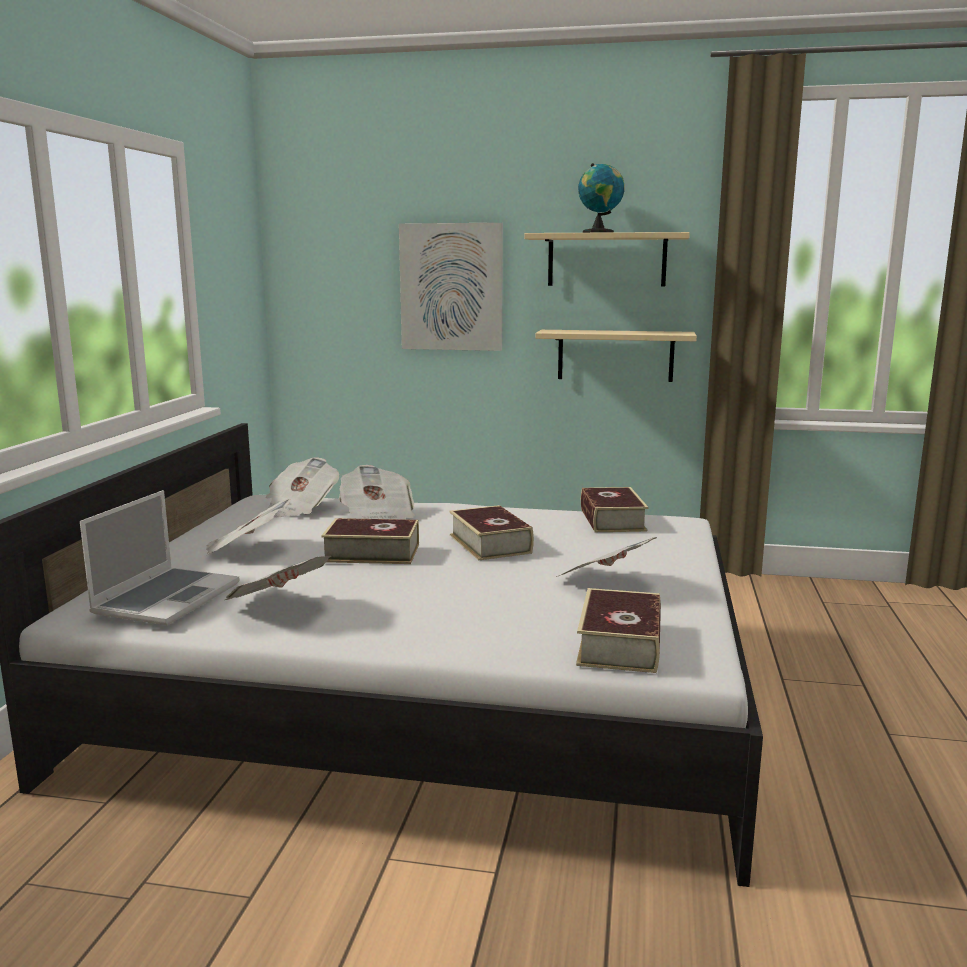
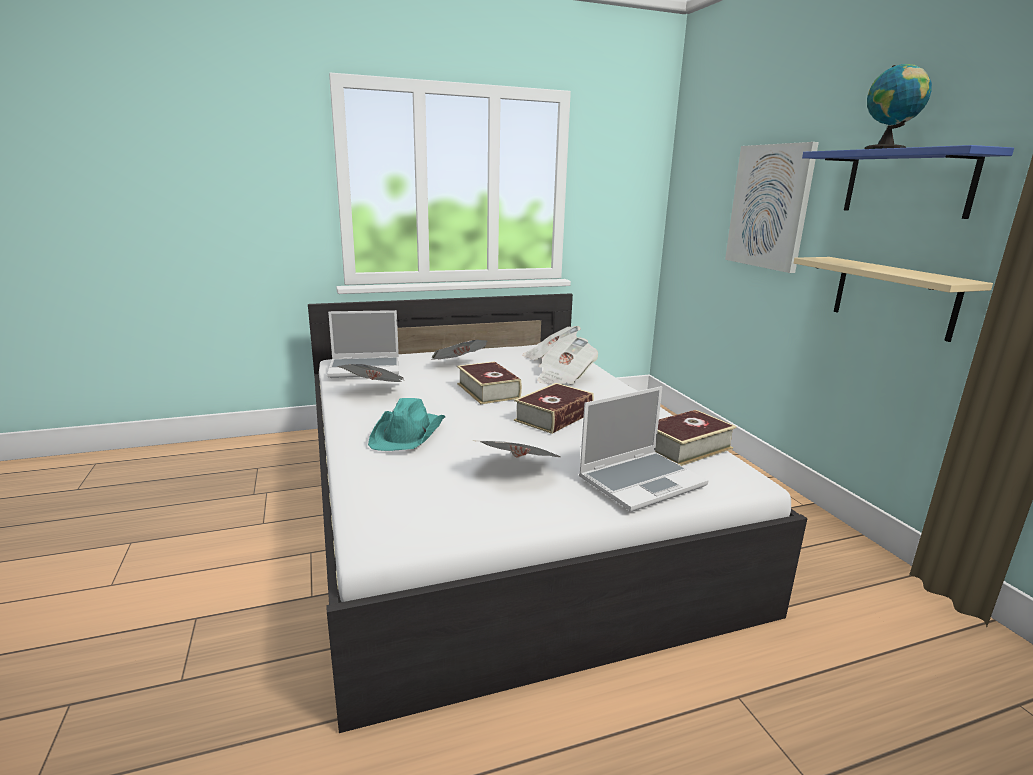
camera: 60 degrees right, 5 degrees up
(451, 612) = (408, 433): none -> turquoise hat
(606, 260) = (907, 183): beige shelf -> blue shelf
(620, 644) = (393, 498): book -> none
(664, 548) = (642, 481): none -> laptop

